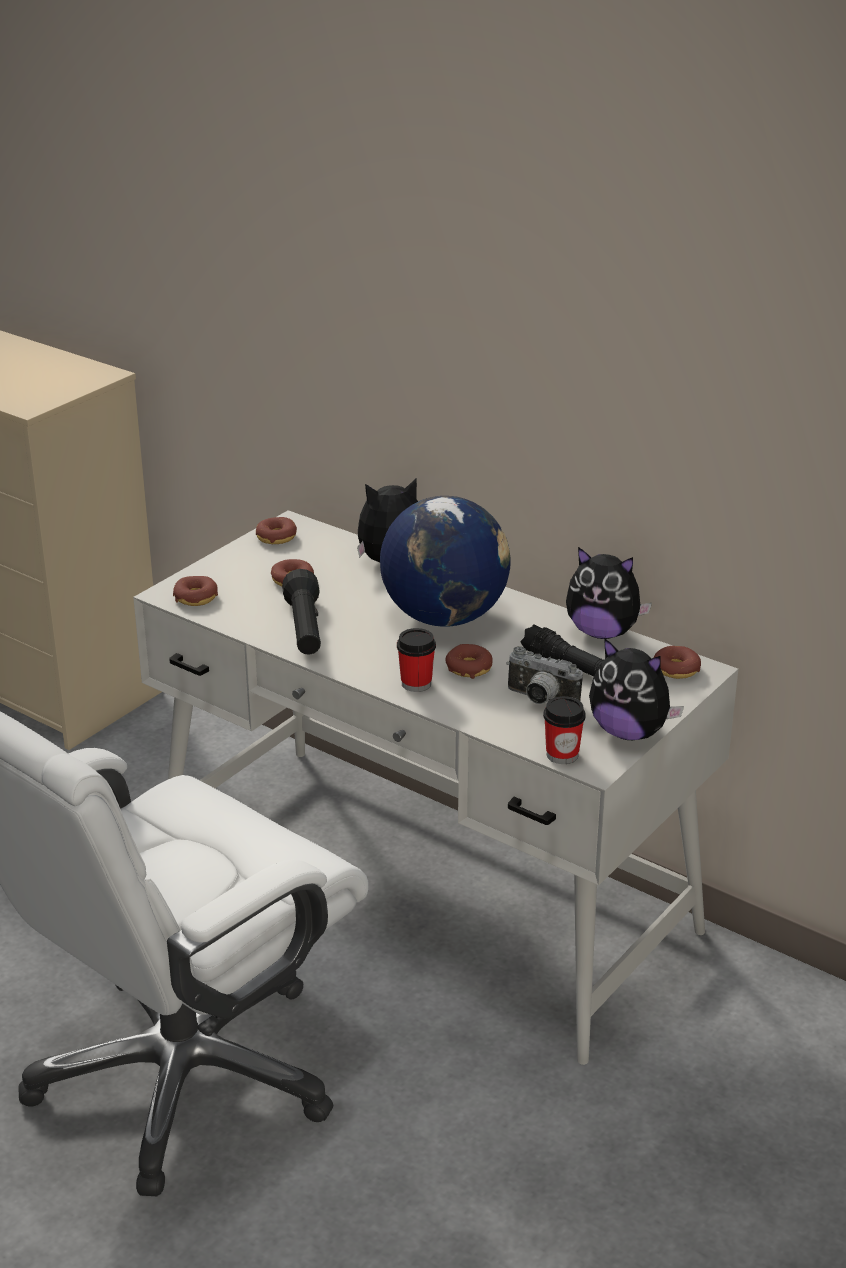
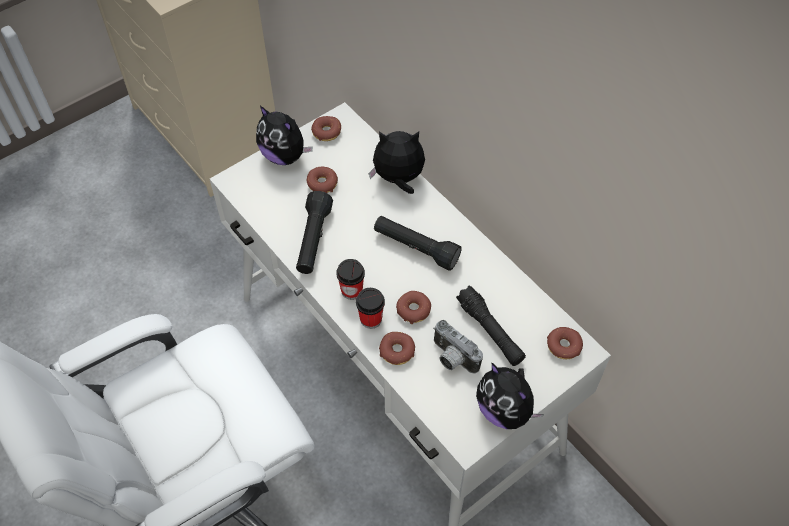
camera: 15 degrees right, 25 degrees up
(196, 597) = (250, 189): donut -> donut (397, 351)
(445, 617) = (415, 248): globe -> black flashlight
(562, 755) = (447, 424): cup -> cup (351, 290)
(602, 632) = (523, 291): plush toy -> plush toy (285, 155)

